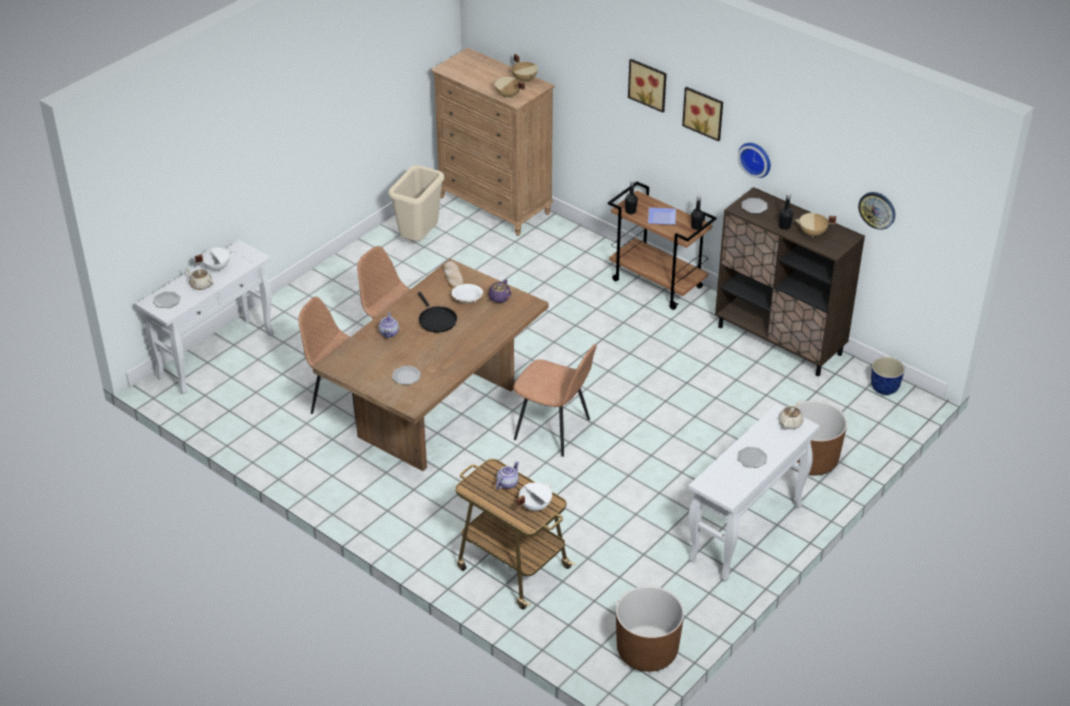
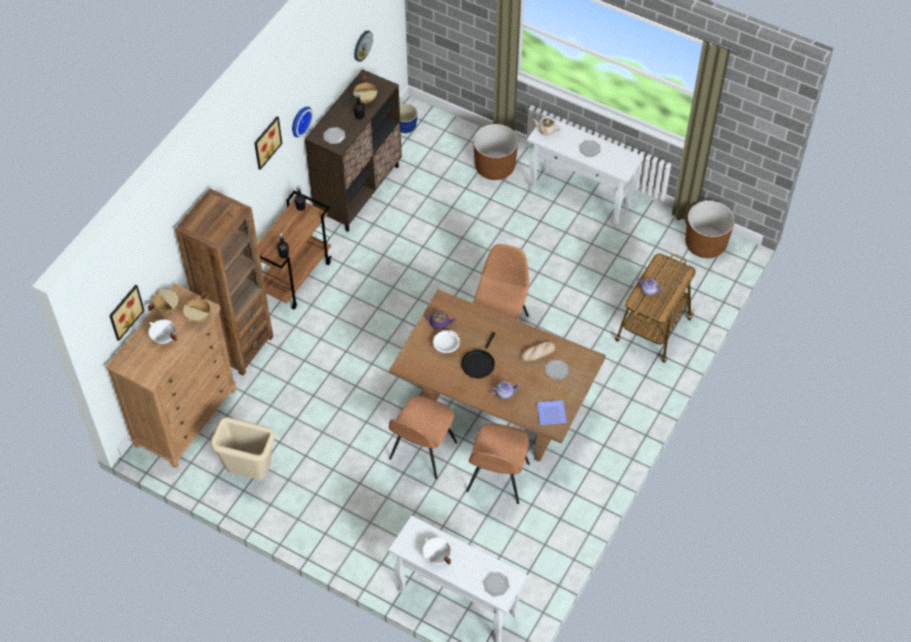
camera: 100 degrees left, 15 degrees up
(201, 285) = (465, 562): beige teapot -> none
(436, 320) = (479, 363): black frying pan -> black frying pan turned 150 degrees clockwise
(453, 276) = (415, 362): bread -> bread (538, 353)
(534, 506) = (666, 271): white cooking pot -> white cooking pot (164, 338)
(573, 241) = (239, 346): none -> brown bookcase
(648, 84) = (230, 180): picture -> picture (124, 311)
(662, 218) = (291, 231): plate -> plate (552, 412)

